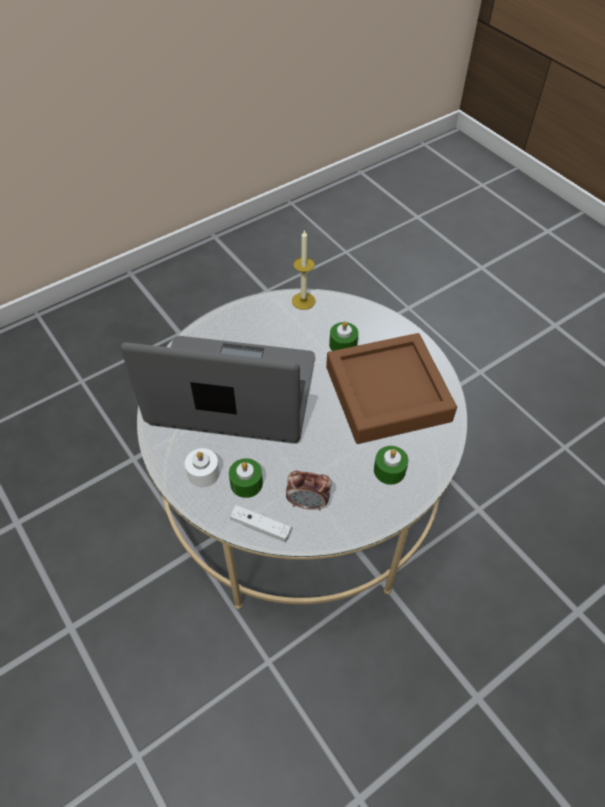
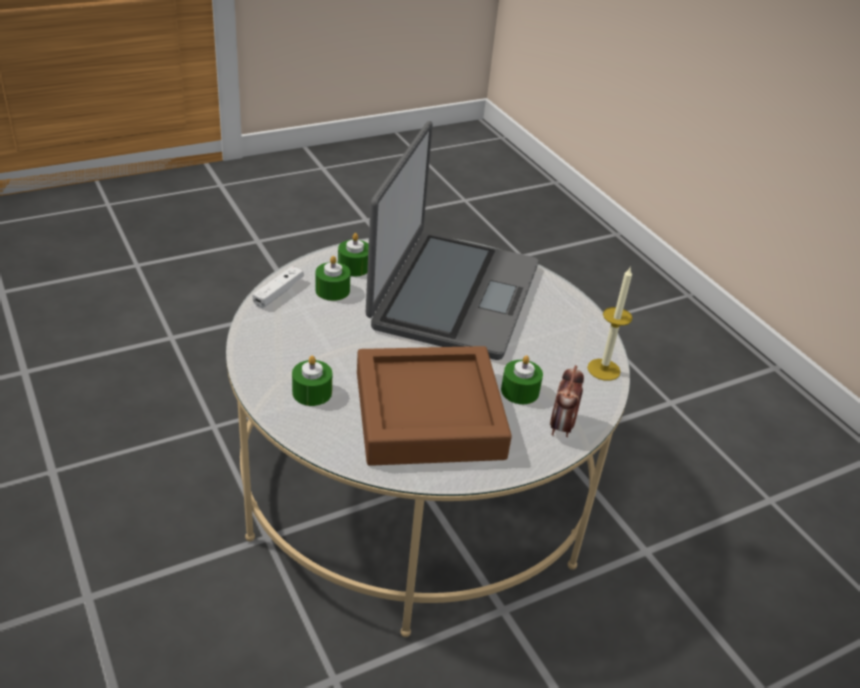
camera: 95 degrees right, 15 degrees down
(203, 473) = (354, 267): white candle -> green candle
(308, 503) = (293, 326): alarm clock -> alarm clock (561, 427)

